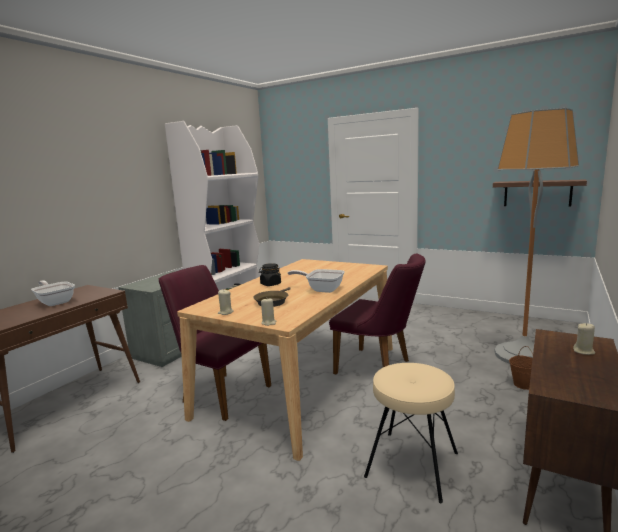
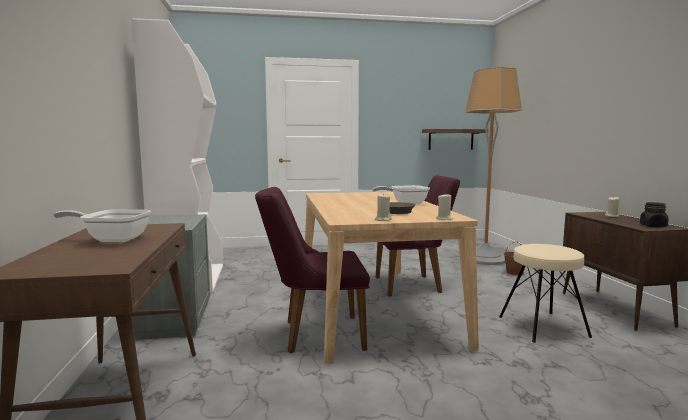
camera: 40 degrees left, 5 degrees down
(270, 284) = (347, 205): black jar -> black jar (653, 226)

